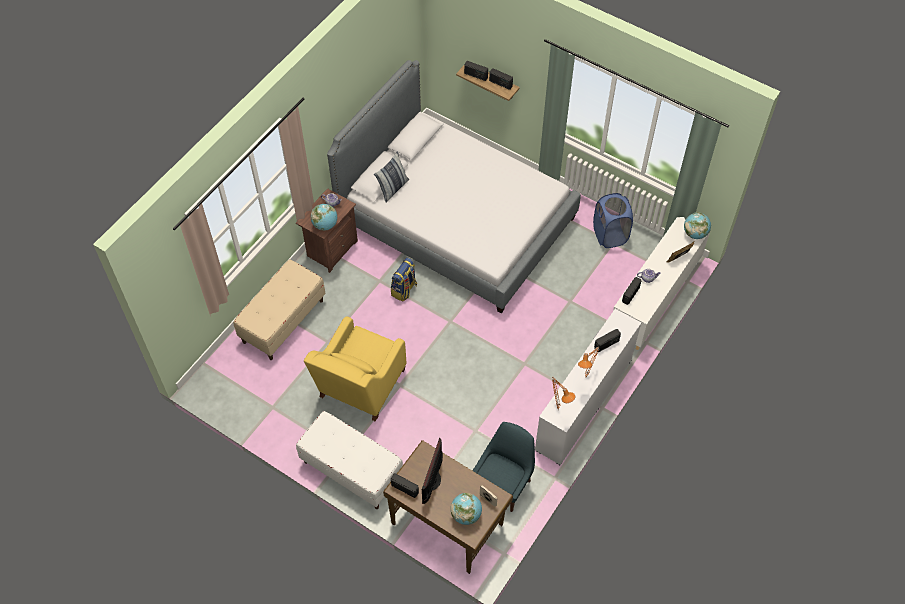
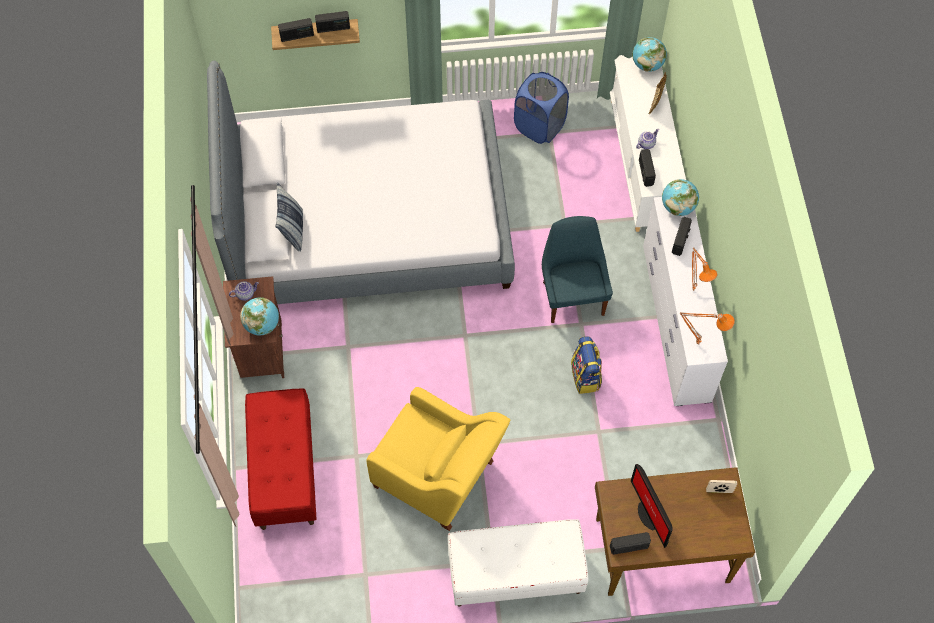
camera: 40 degrees left, 5 degrees up
(283, 321) = (284, 470): beige bench -> red bench
(360, 386) = (438, 477): yellow armchair -> yellow armchair turned 45 degrees counterclockwise
(404, 290) = (385, 337): backpack -> backpack (586, 376)
(466, 514) = (713, 523): globe -> globe (678, 207)
(503, 484) = (677, 465): blue chair -> blue chair (572, 296)

